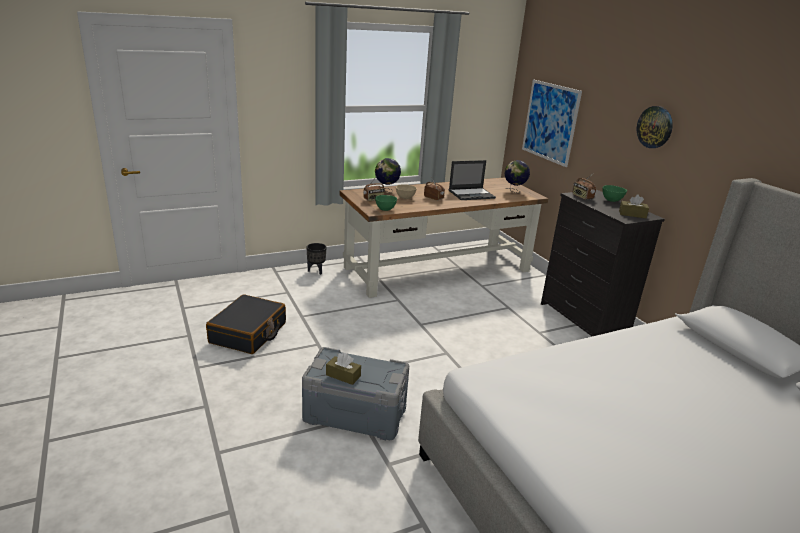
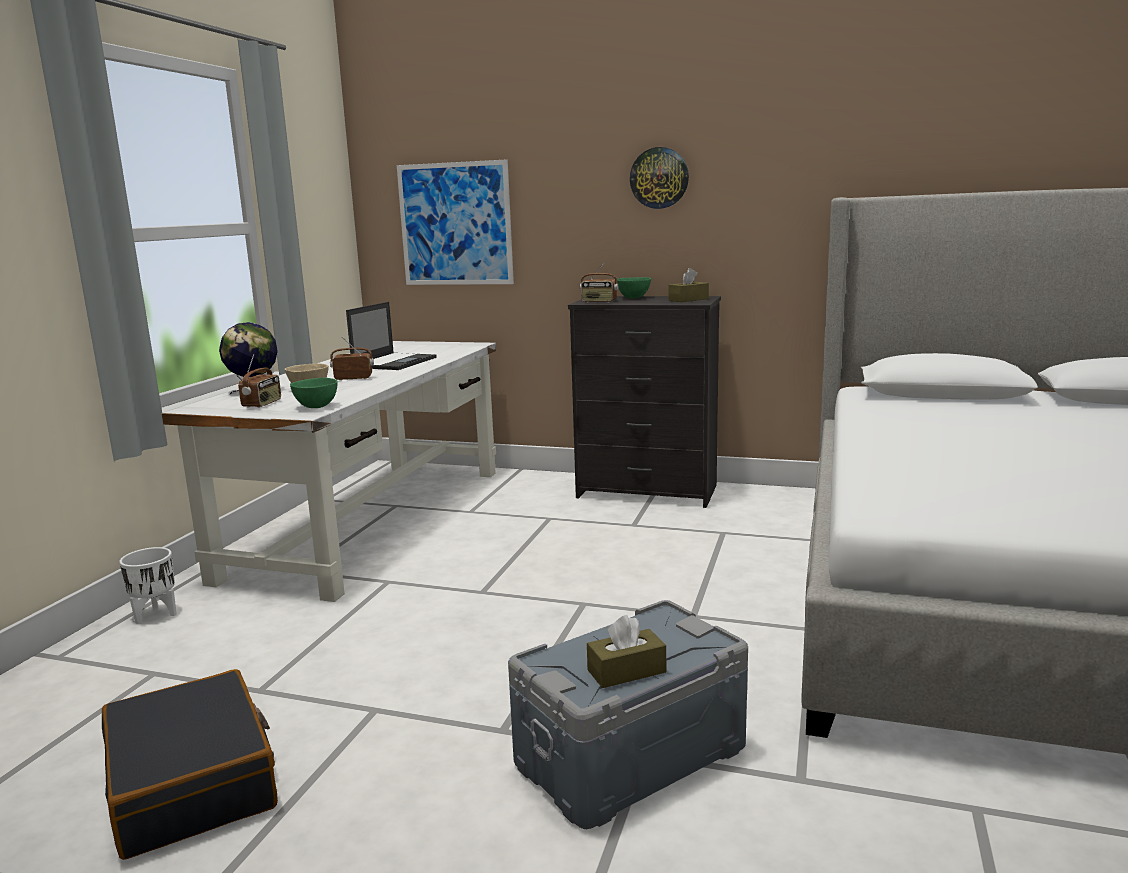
camera: 45 degrees left, 10 degrees down
(316, 271) = (156, 614): black planter -> white planter
(438, 269) = (372, 519): brown desk -> white desk
(514, 191) = (438, 347): globe -> none

